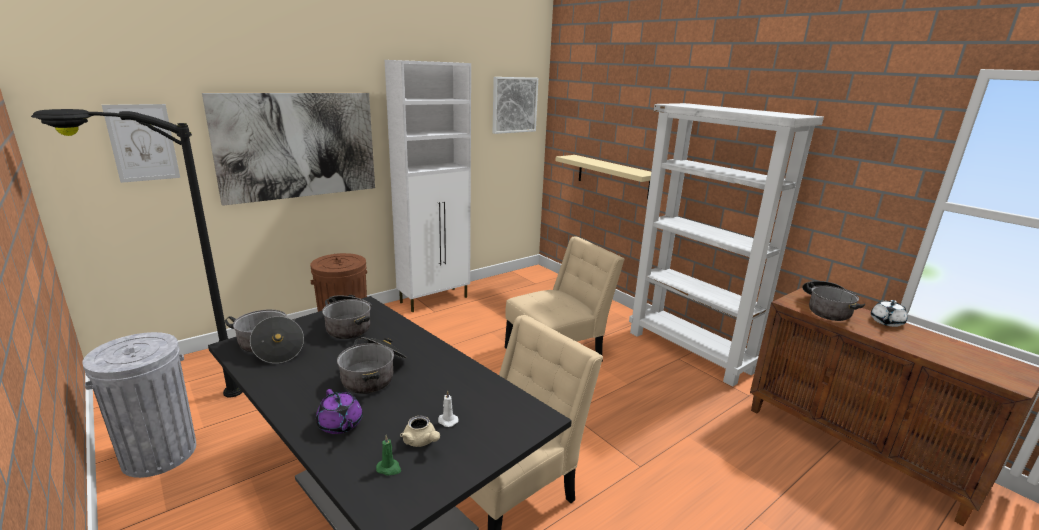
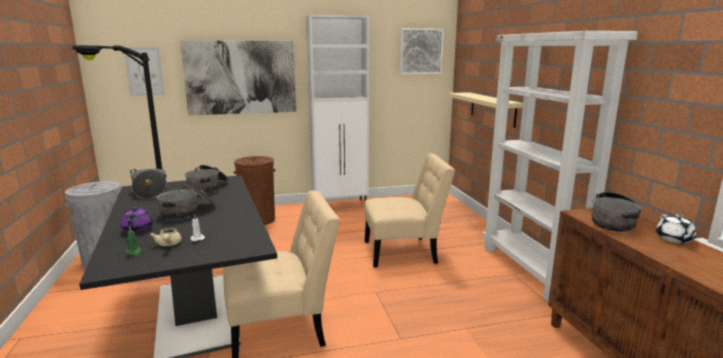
camera: 25 degrees right, 5 degrees down
(886, 322) = (674, 239): white teapot -> white teapot turned 60 degrees counterclockwise

